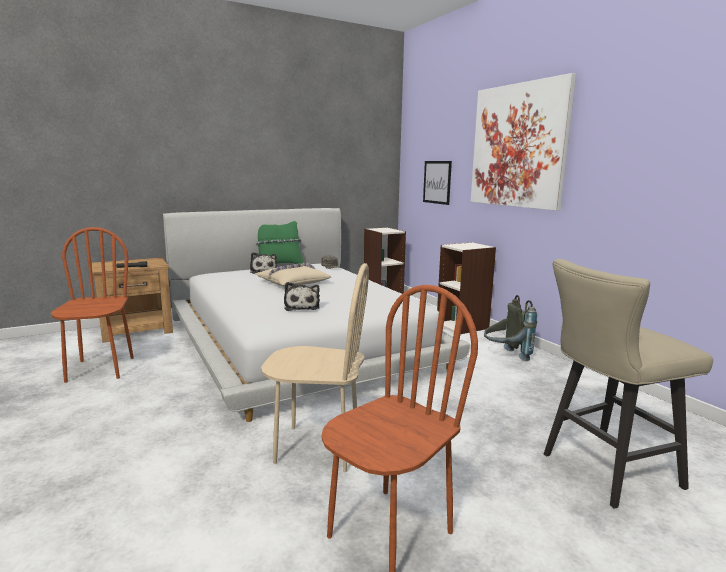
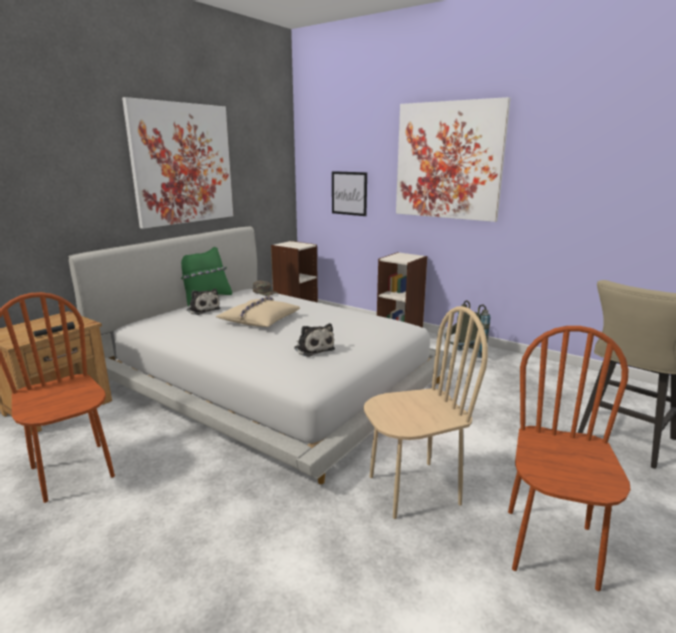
camera: 25 degrees left, 5 degrees up
(277, 149) = (183, 164): none -> picture

